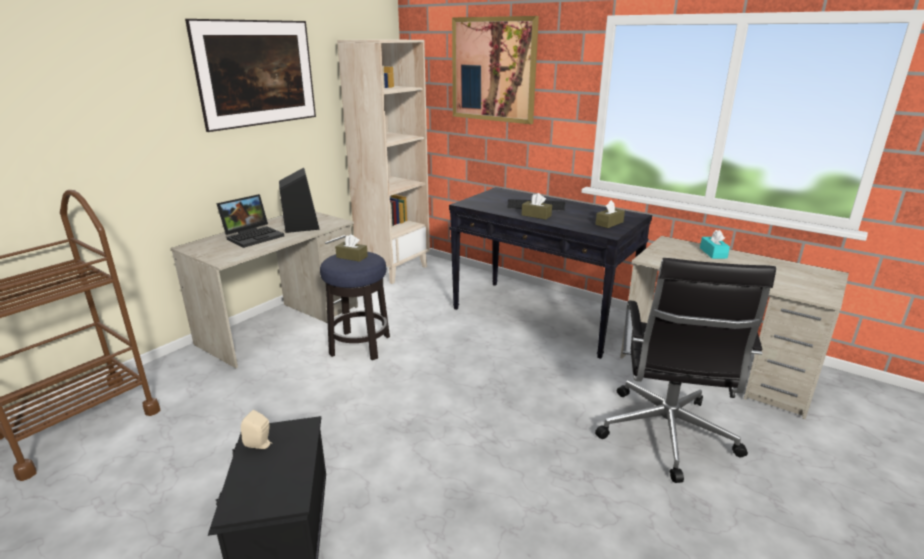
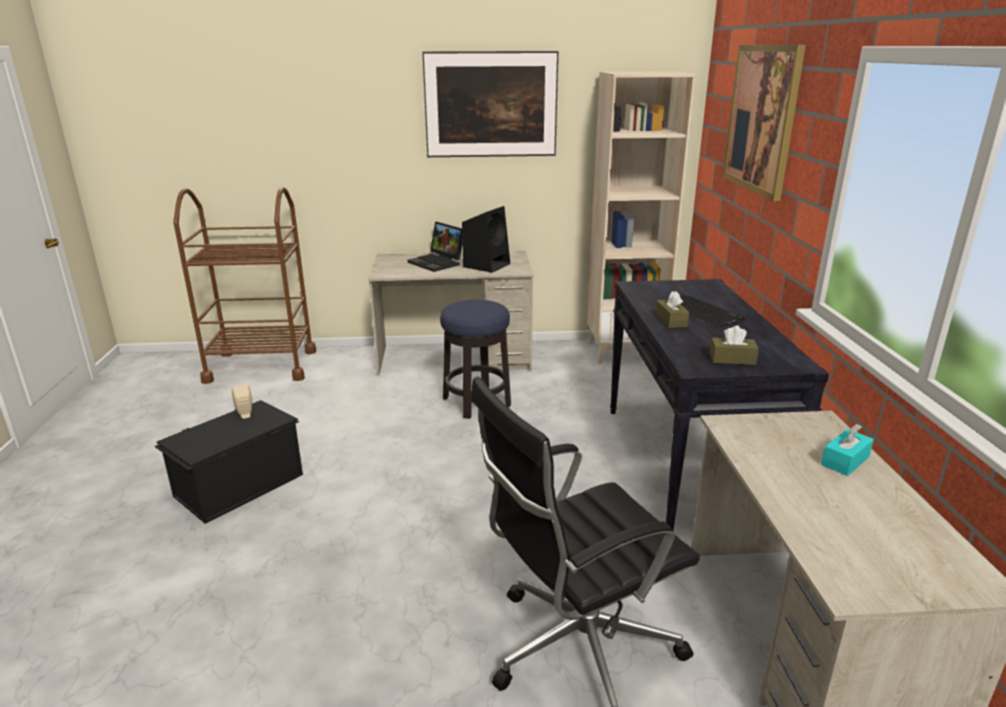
camera: 50 degrees right, 0 degrees up
(254, 236) = (438, 263): laptop -> laptop turned 45 degrees clockwise
(352, 257) = (478, 305): brown tissue box -> none

